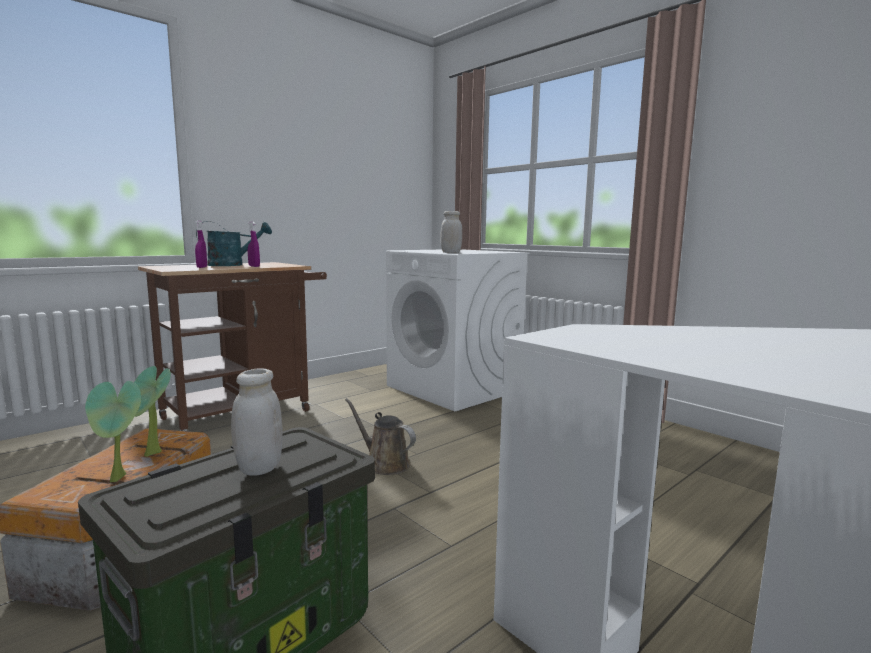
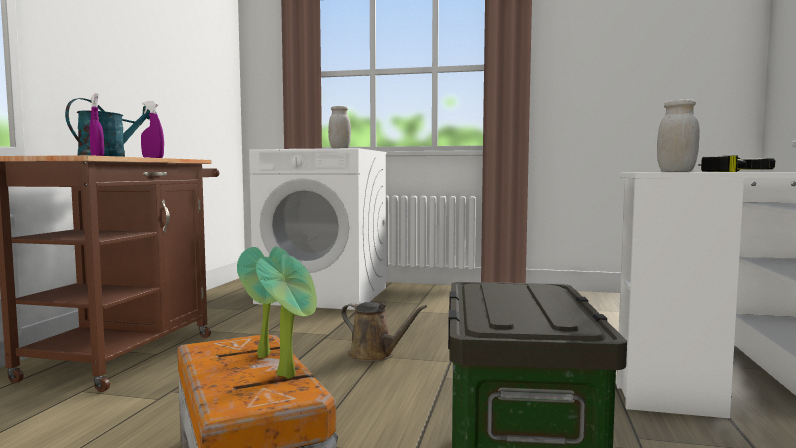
camera: 35 degrees left, 5 degrees down
(259, 467) = (525, 296): white jar -> white jar (676, 172)
(384, 463) = (375, 355): brown watering can -> brown watering can turned 150 degrees counterclockwise
(702, 342) = (718, 172): none -> power drill

